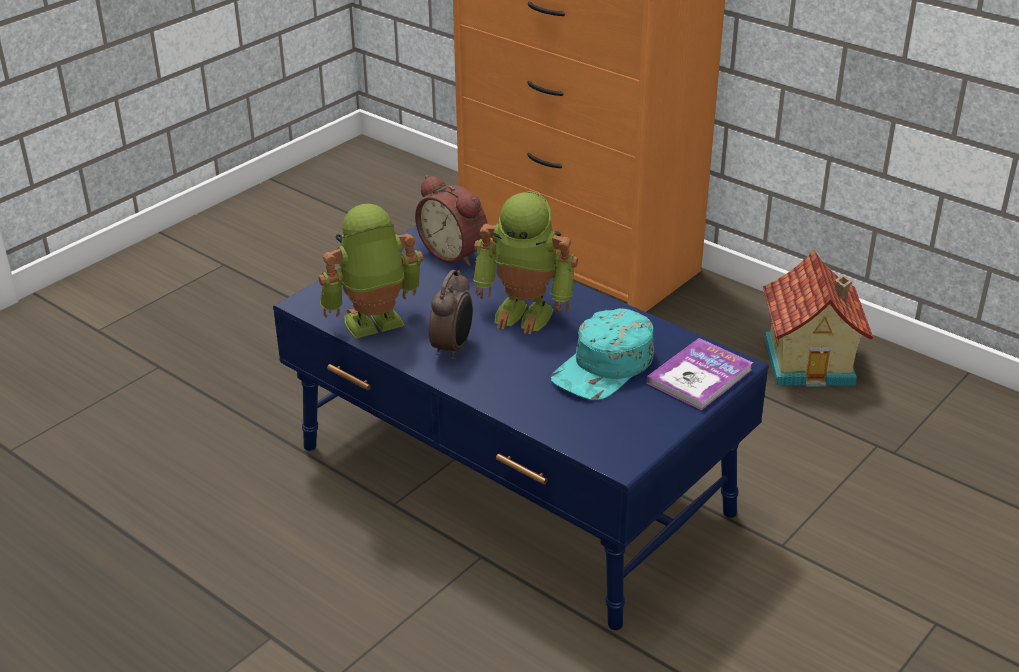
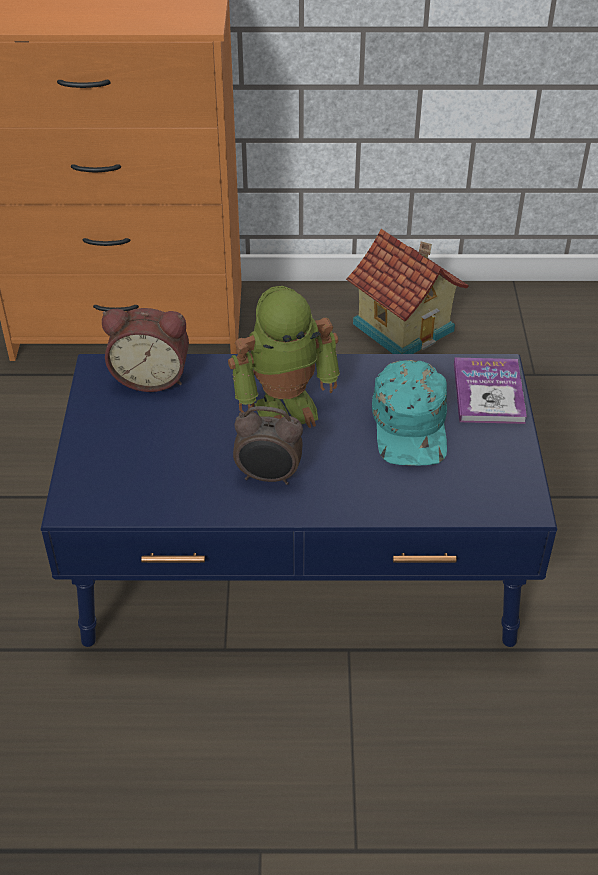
camera: 40 degrees left, 10 degrees up
(374, 325) = (169, 493): toy robot -> none
(453, 348) = (268, 477): alarm clock -> alarm clock turned 120 degrees clockwise

